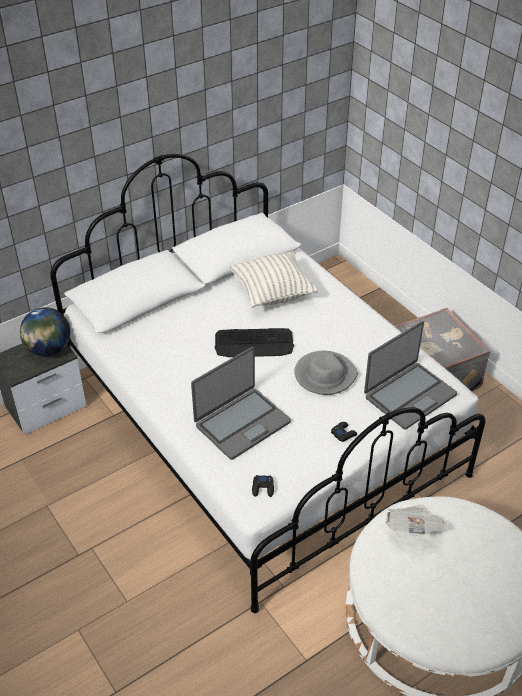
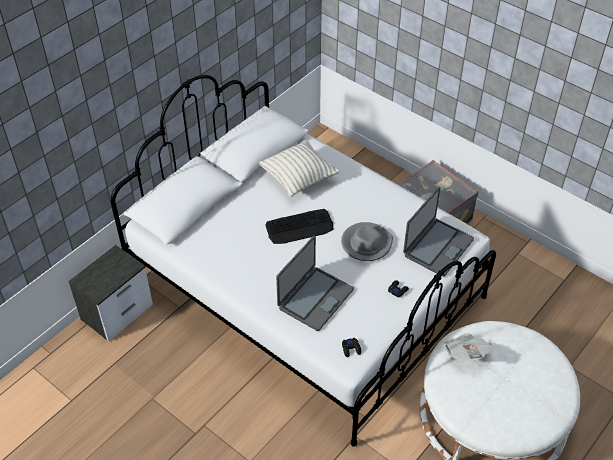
camera: 15 degrees left, 5 degrees up
(49, 350) = (117, 264): globe -> none

